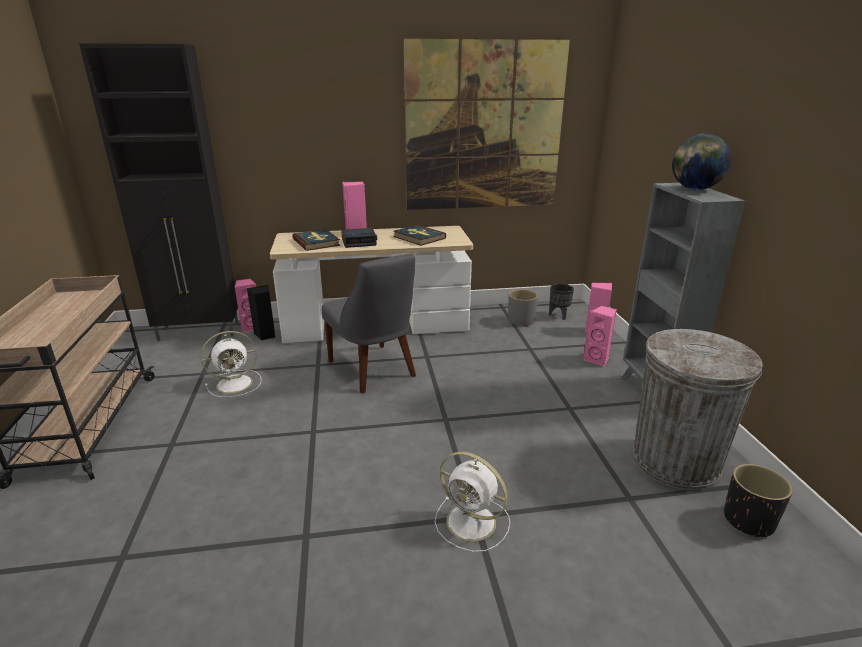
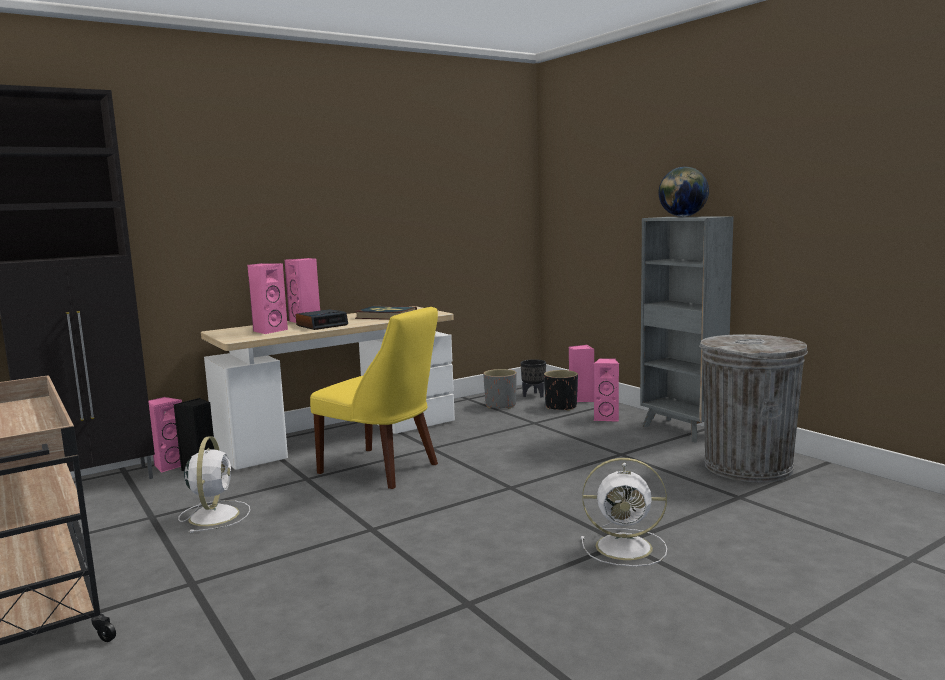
camera: 25 degrees left, 15 degrees down
(236, 383) = (214, 515): white fan -> white fan turned 45 degrees counterclockwise
(316, 242) = (269, 331): book -> pink speaker
(374, 370) = (383, 469): grey chair -> yellow chair
(484, 128) = (430, 196): picture -> none
(749, 521) = (839, 486): black planter -> black planter (561, 407)

